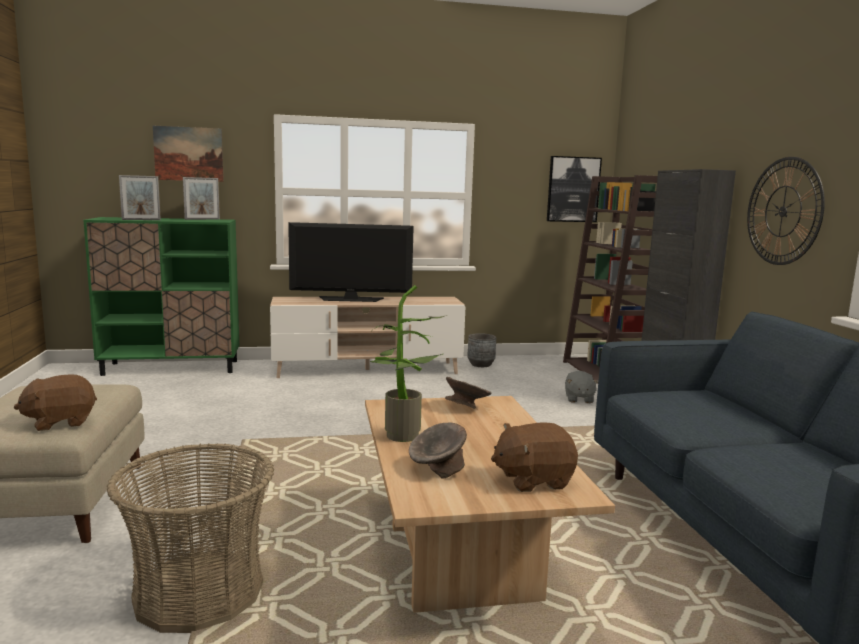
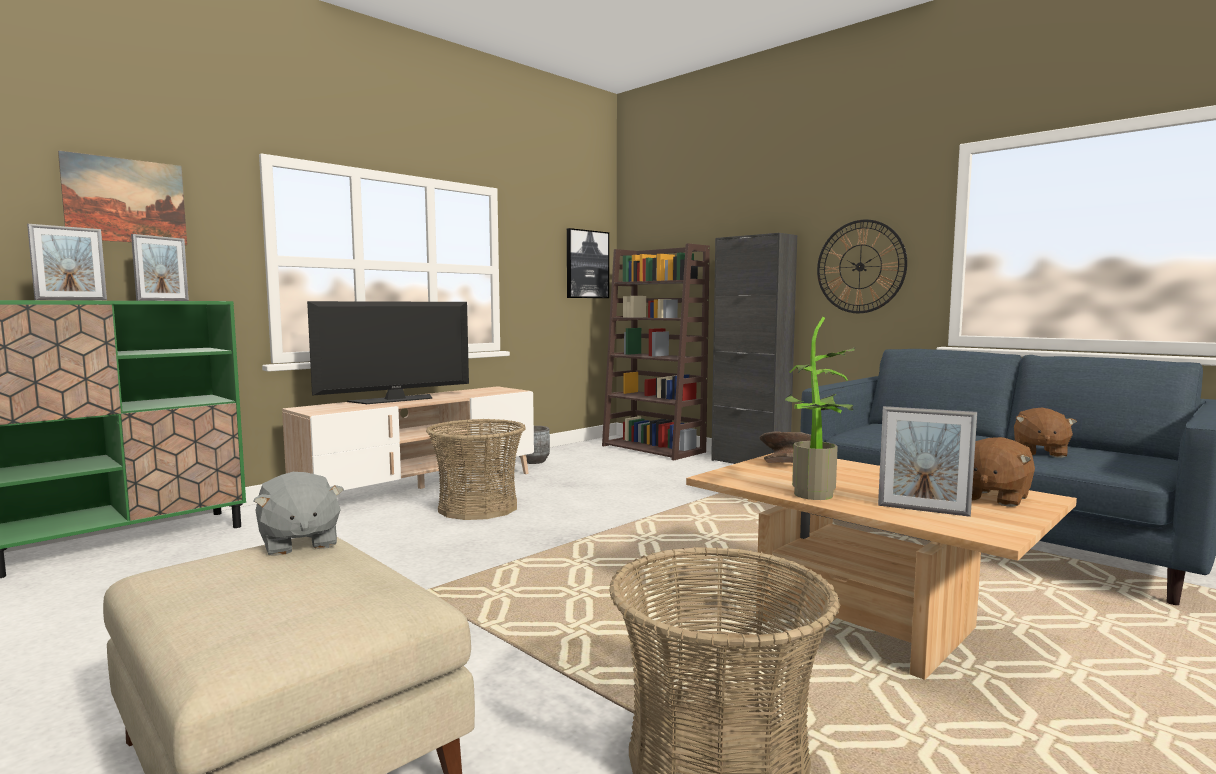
camera: 35 degrees left, 5 degrees down
(60, 422) = (377, 592): brown plush toy -> brown plush toy (1039, 452)
(374, 392) = (478, 507): none -> basket
(437, 470) = (923, 510): grey bowl -> picture frame
(579, 399) = (676, 472): grey plush toy -> grey plush toy (298, 543)

